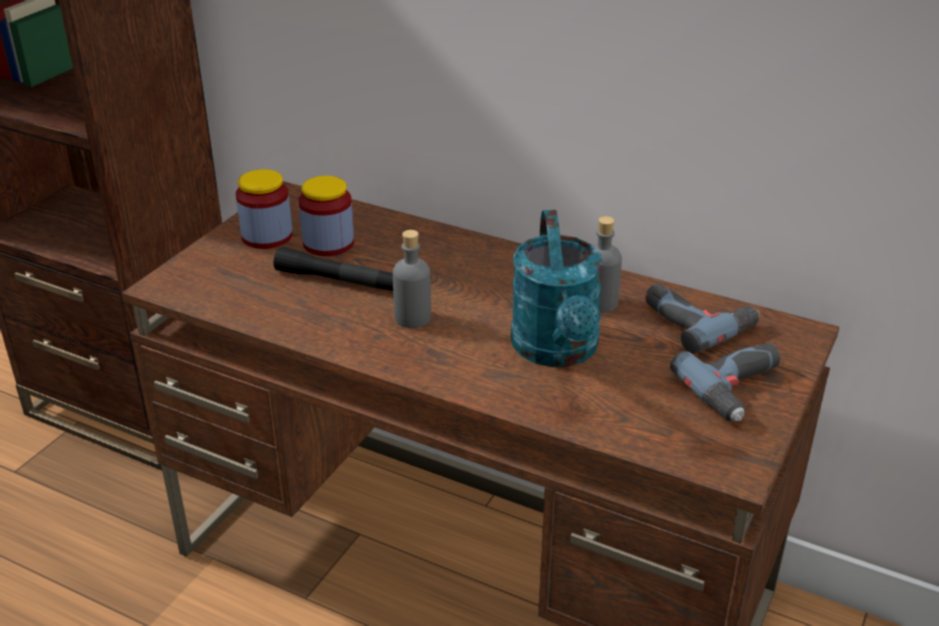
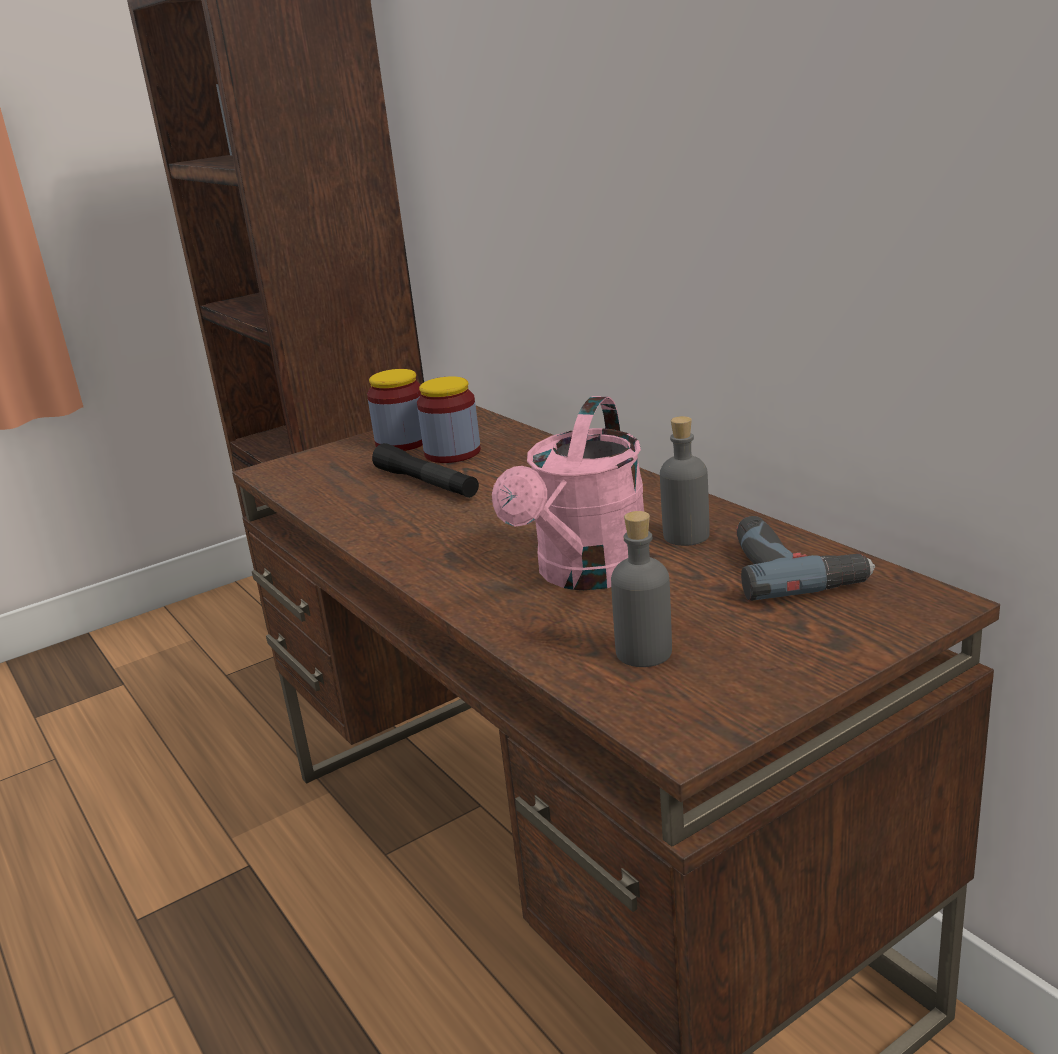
camera: 30 degrees right, 10 degrees down
(412, 318) = (463, 523): grey bottle -> grey bottle (644, 652)
(558, 351) = (586, 574): turquoise watering can -> pink watering can
(739, 389) = (778, 649): power drill -> none

